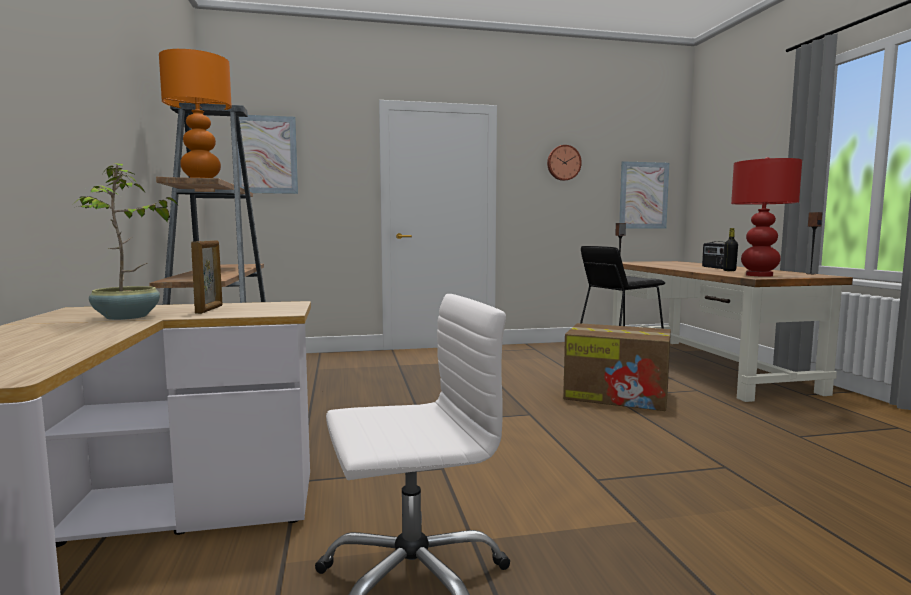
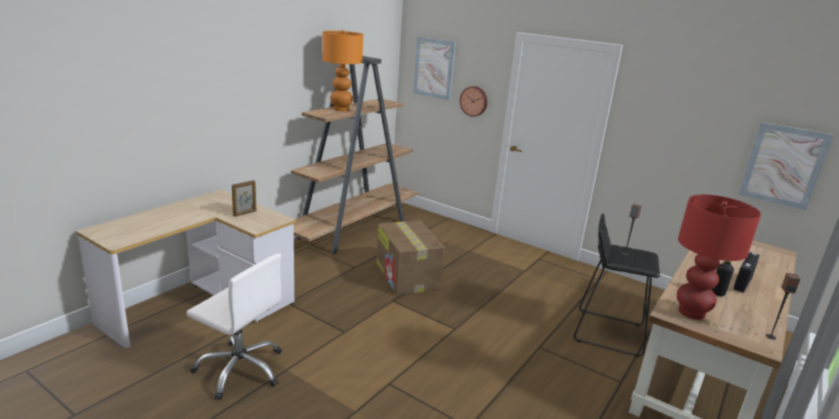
camera: 45 degrees right, 15 degrees up
(127, 317) = (212, 210): potted plant -> none
(563, 163) = (684, 112): wall clock -> wall clock (474, 101)
(618, 395) = (545, 349): cardboard box -> cardboard box (407, 276)

